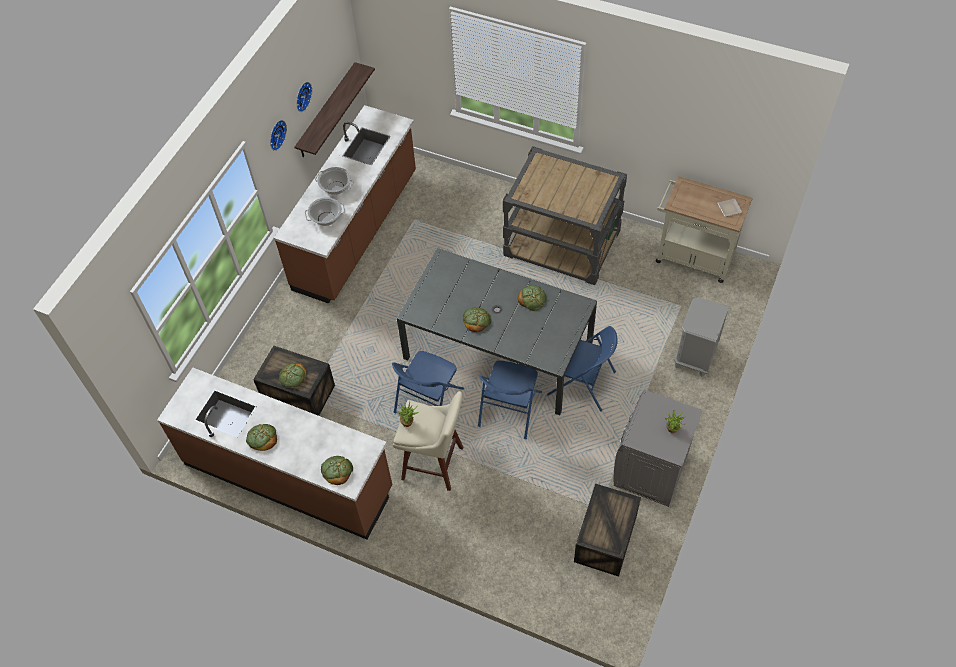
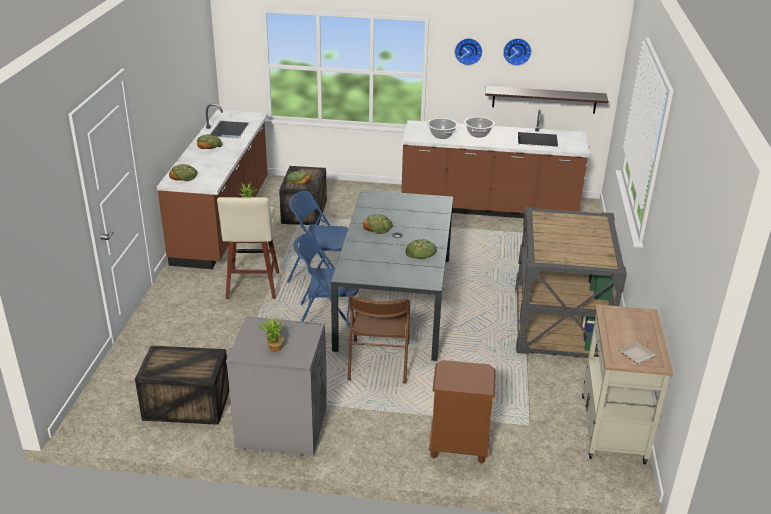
camera: 70 degrees right, 25 degrees down
(581, 383) = (379, 361): blue chair -> brown chair
(695, 356) = (458, 447): grey nightstand -> brown nightstand

